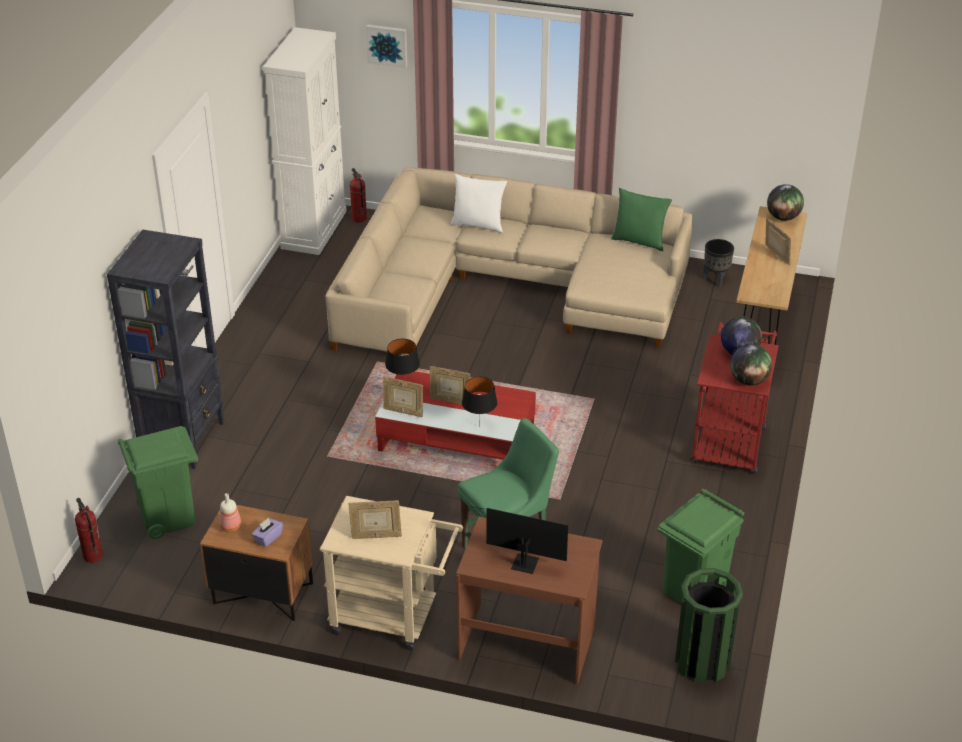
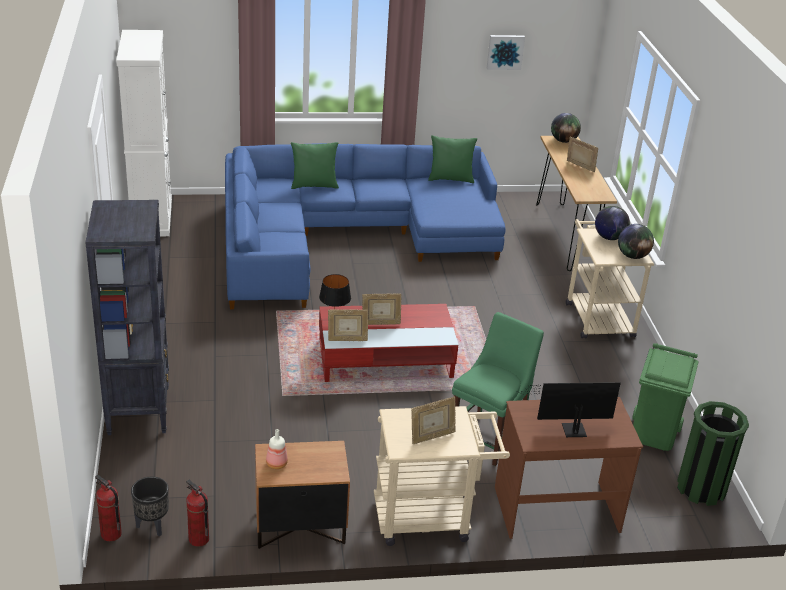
camera: 25 degrees left, 5 degrees down
(168, 516) = (165, 480): green trash can -> none
(268, 538) = (319, 465): purple tissue box -> none
(359, 218) = (186, 203): fire extinguisher -> fire extinguisher (198, 539)
(387, 45) = (209, 38): picture -> picture (505, 51)
(478, 225) = (314, 185): white pillow -> green pillow
(480, 427) = (420, 339): black table lamp -> none
(505, 288) = (346, 237): beige sofa -> blue sofa
(716, 280) = (504, 205): black planter -> black planter (153, 526)
(729, 439) = (597, 316): red cart -> beige cart

